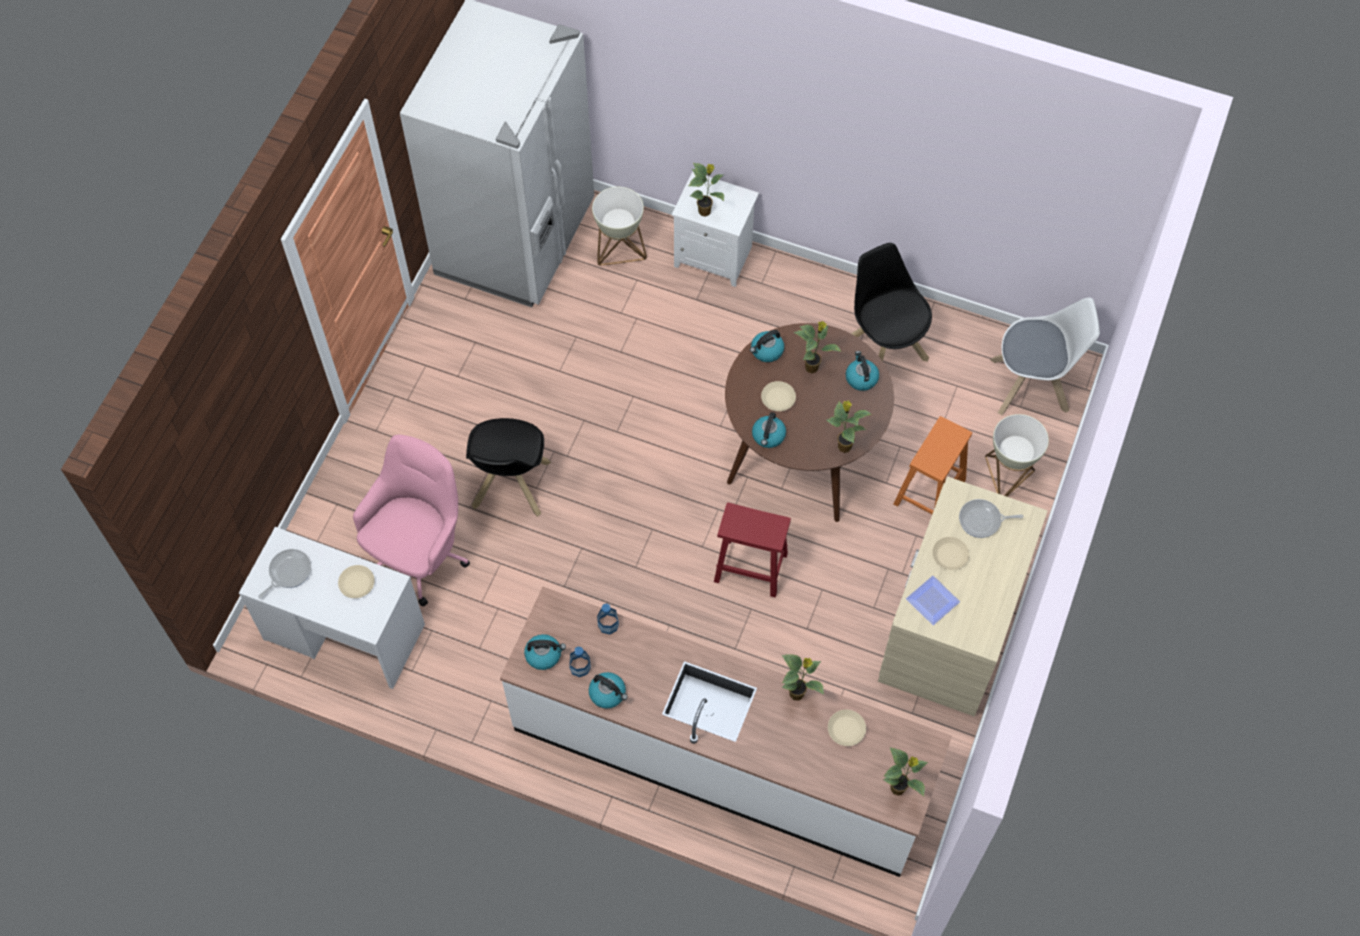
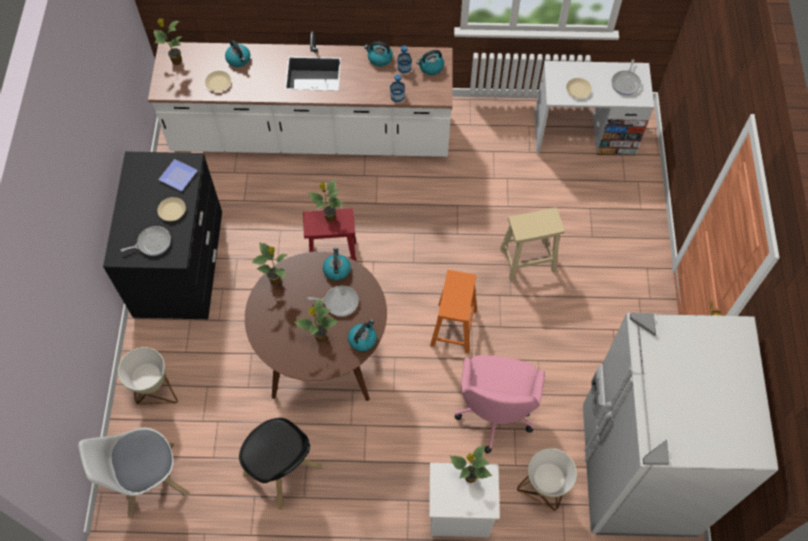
camera: 160 degrees right, 0 degrees up
(420, 555) = (564, 194): pink office chair -> pink office chair (495, 412)
(510, 486) = (528, 259): black chair -> beige stool
(778, 398) = (339, 302): beige plate -> frying pan
(797, 694) = (256, 93): potted plant -> potted plant (329, 218)
(861, 378) = (278, 341): kettle -> kettle (239, 59)
(929, 493) = (216, 356): orange stool -> orange stool (453, 326)
(951, 626) = (179, 263): beige dresser -> black dresser

